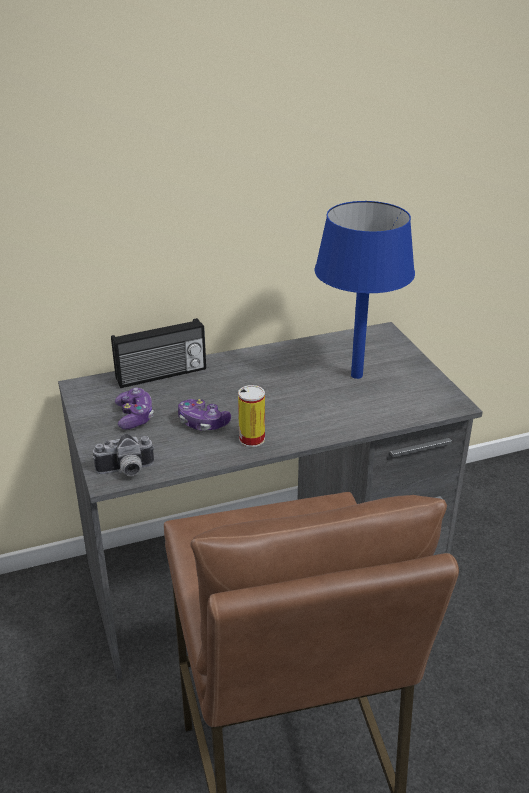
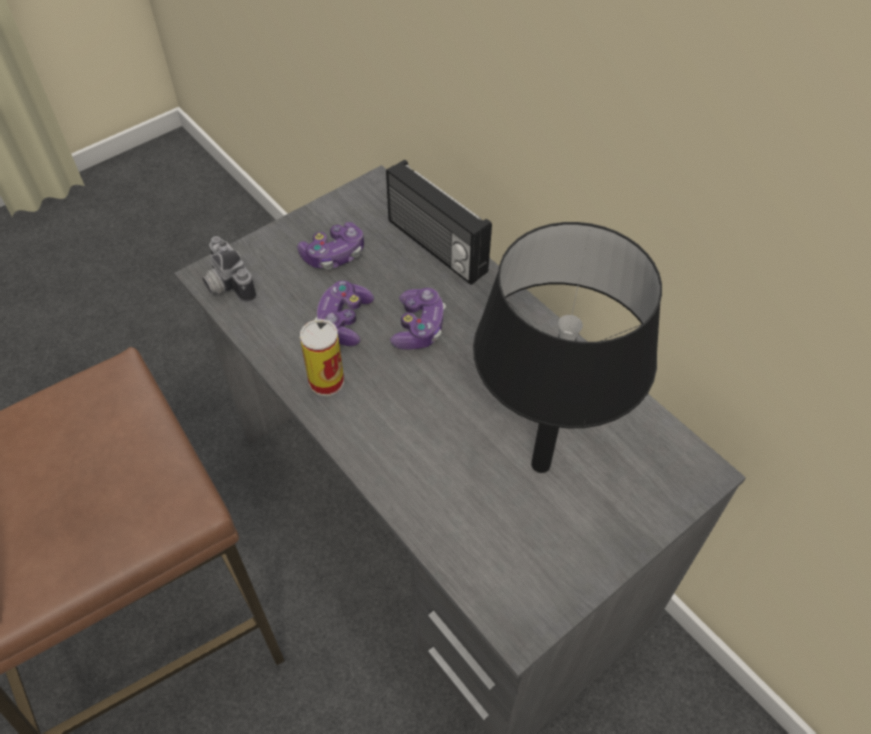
camera: 70 degrees right, 20 degrees up
(228, 395) = (419, 327): none -> game controller
(356, 375) = (540, 464): blue table lamp -> black table lamp

